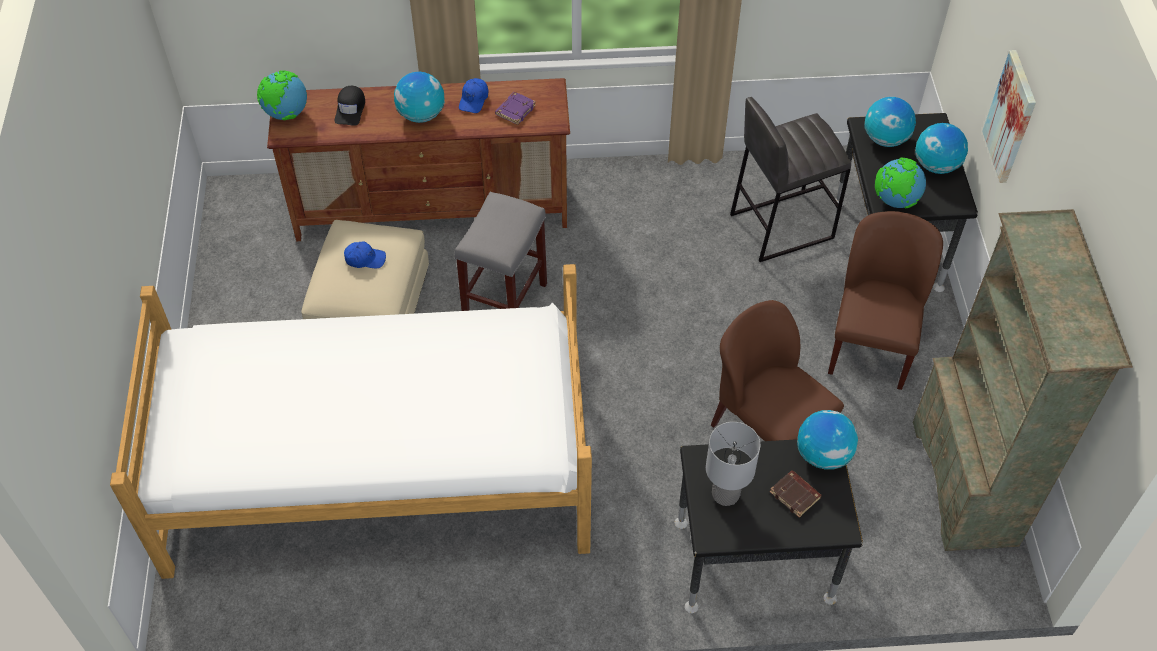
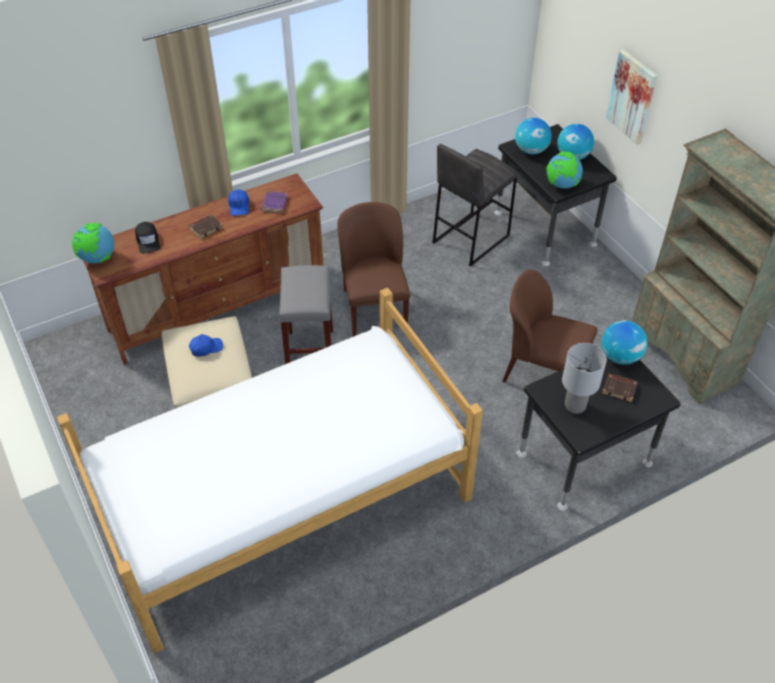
camera: 25 degrees left, 5 degrees down
(421, 115) = (206, 228): globe -> brown book
(871, 344) = (573, 293): brown chair -> brown chair (374, 308)

